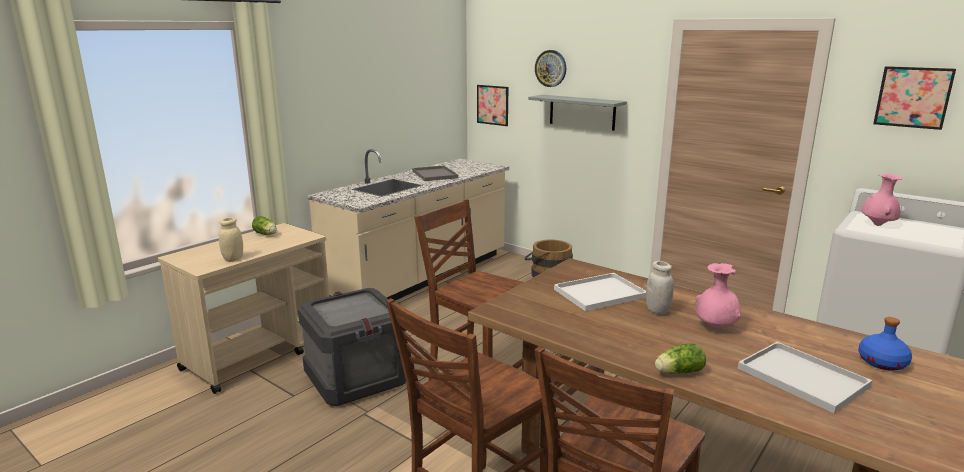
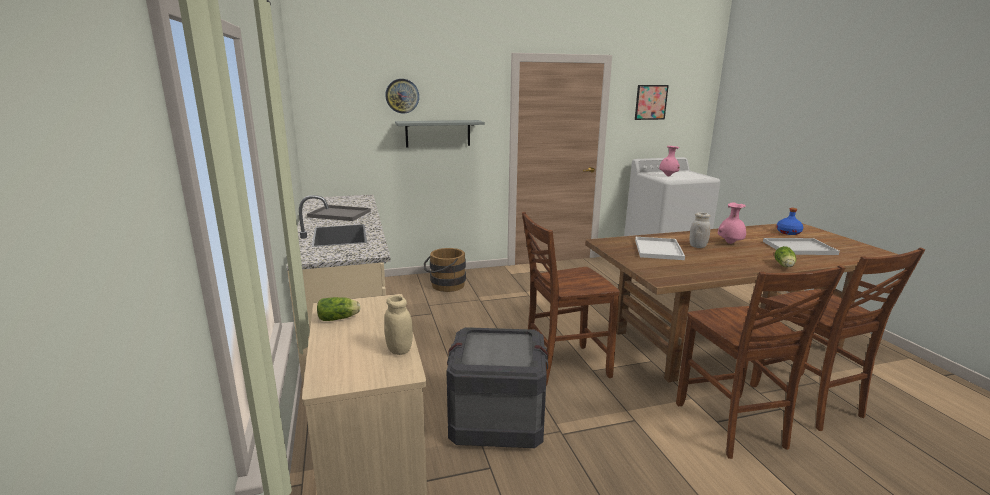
camera: 55 degrees left, 0 degrees up
(492, 105) = (334, 137): picture -> none

